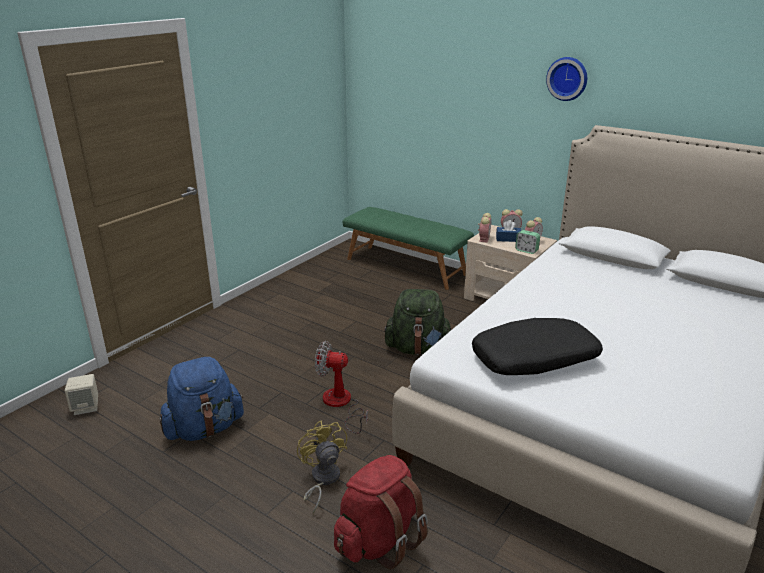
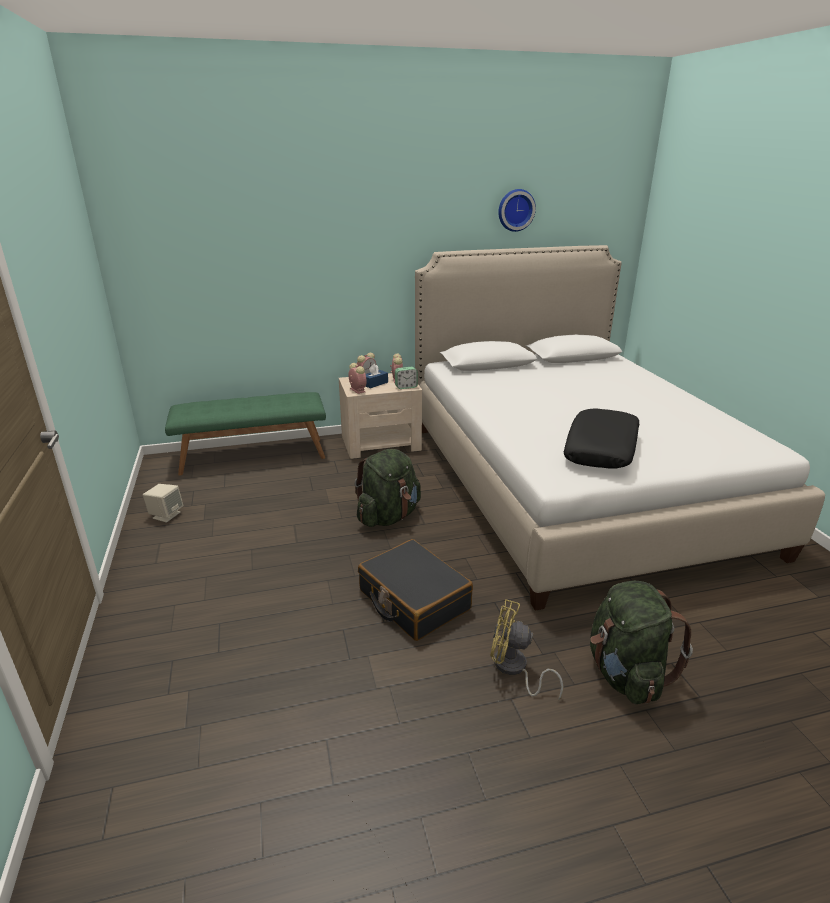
camera: 50 degrees left, 0 degrees up
(86, 407) = (127, 836): beige speaker -> beige speaker (166, 515)
(205, 429) = (334, 722): blue backpack -> none
(341, 404) = (413, 600): fan -> black suitcase
(379, 540) = (625, 674): red backpack -> green backpack
(568, 78) = (394, 211): wall clock -> wall clock (515, 210)

